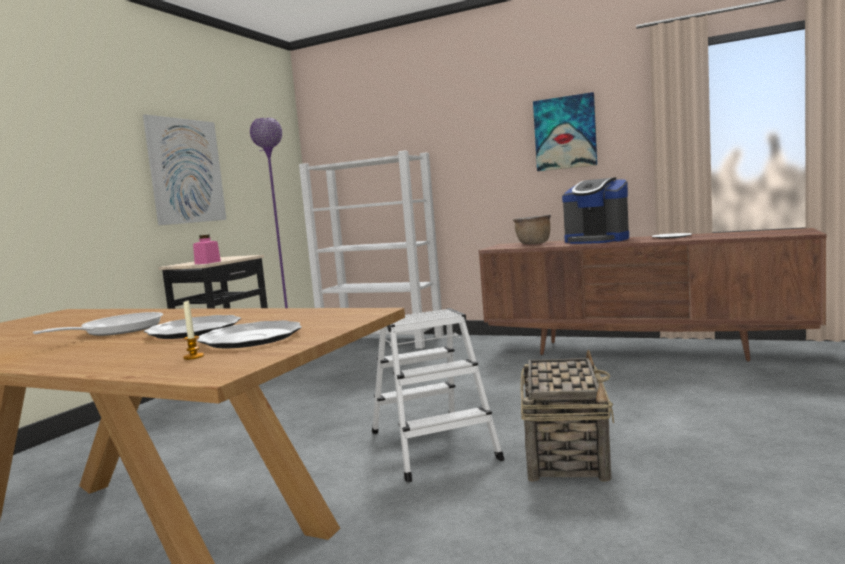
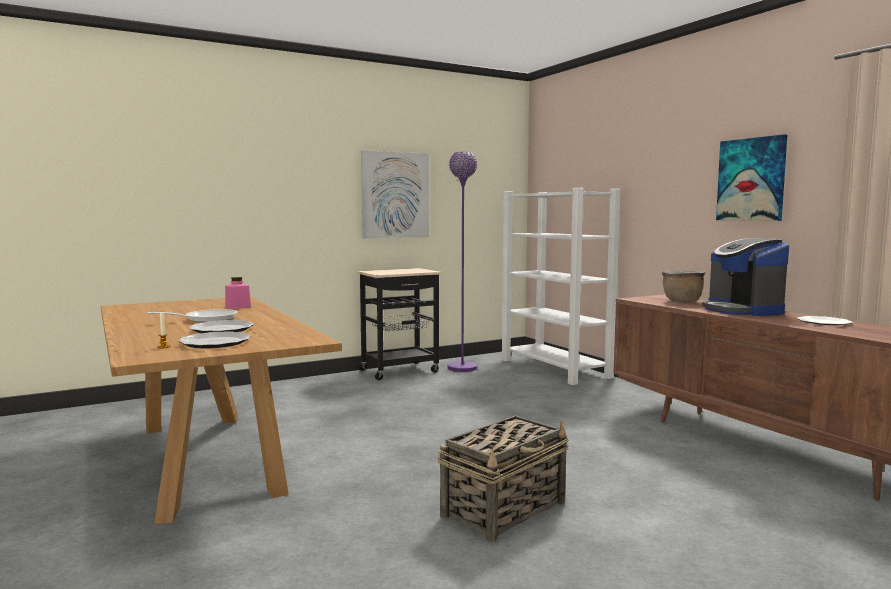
camera: 35 degrees right, 0 degrees up
(207, 262) = (385, 273): pink jar -> pink jar (238, 307)
(432, 444) = (431, 465): white step ladder -> none

